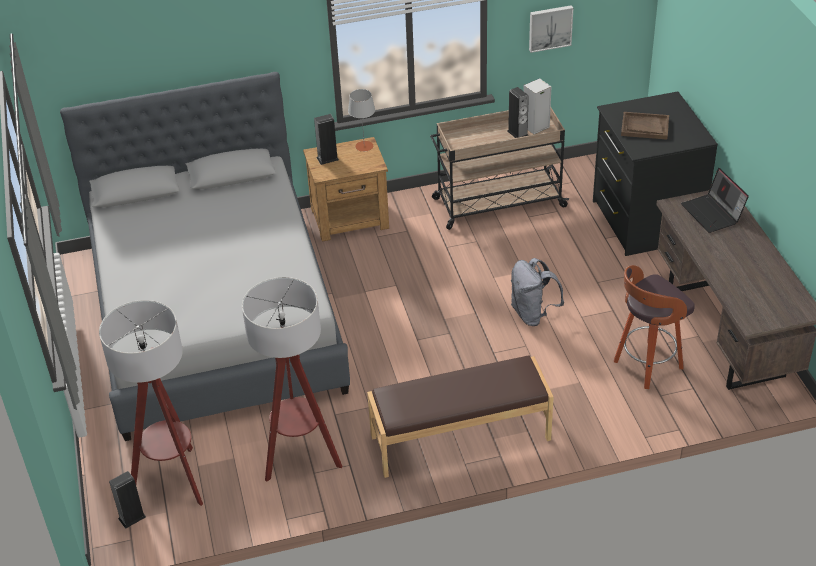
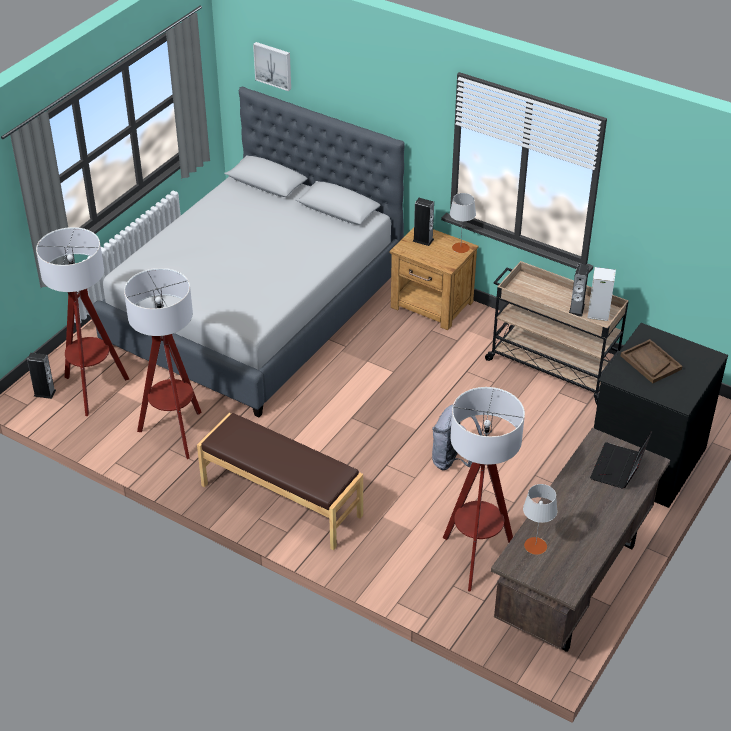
camera: 45 degrees right, 0 degrees up
(550, 27) = (657, 230): picture -> picture (273, 65)
(646, 366) = (476, 558): stool -> floor lamp
(747, 300) = (535, 546): none -> grey table lamp

